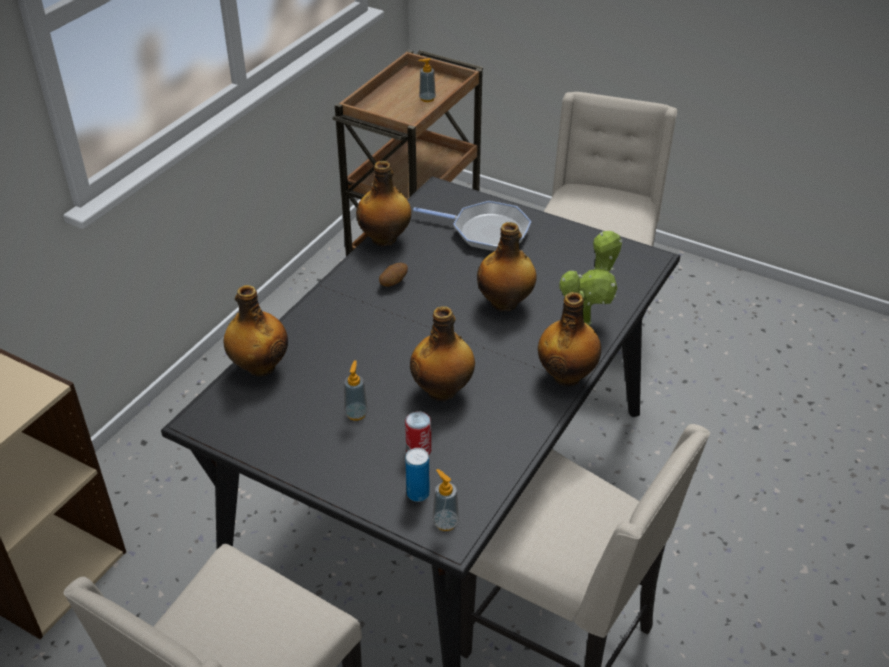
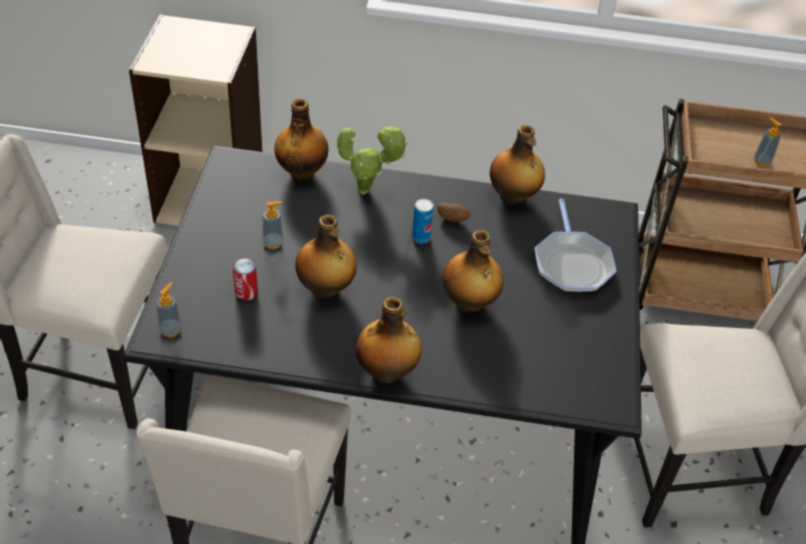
camera: 65 degrees right, 5 degrees up
(418, 494) = (196, 305): can -> can (421, 238)
(587, 319) = (479, 371): potted plant -> potted plant (367, 191)

